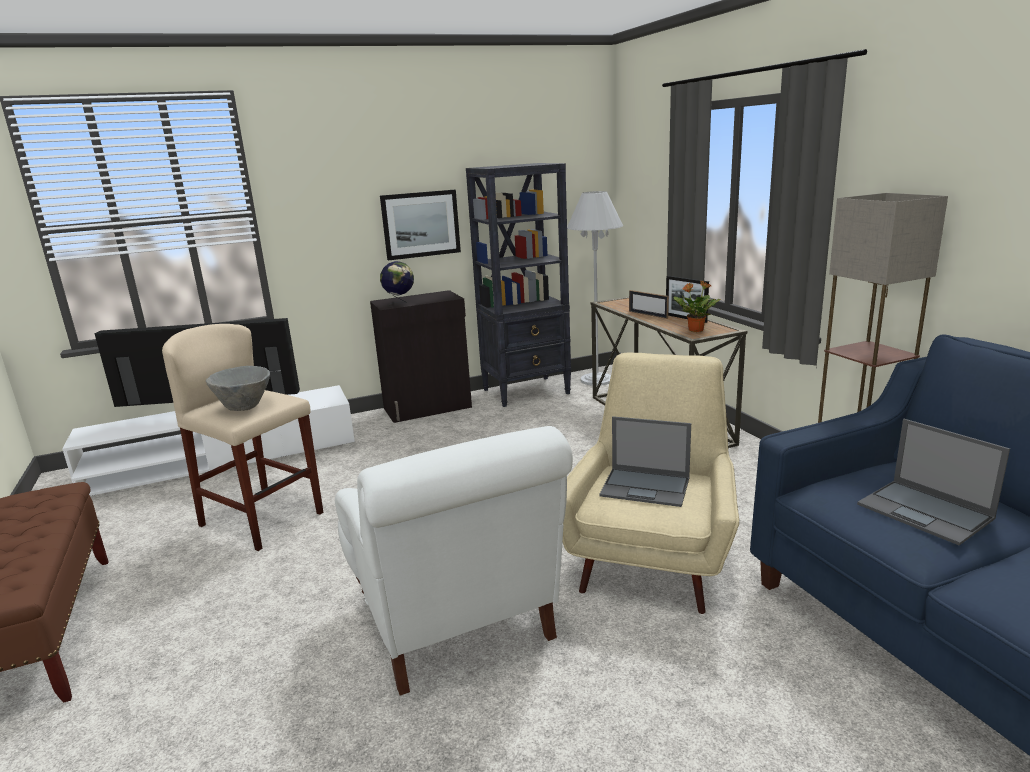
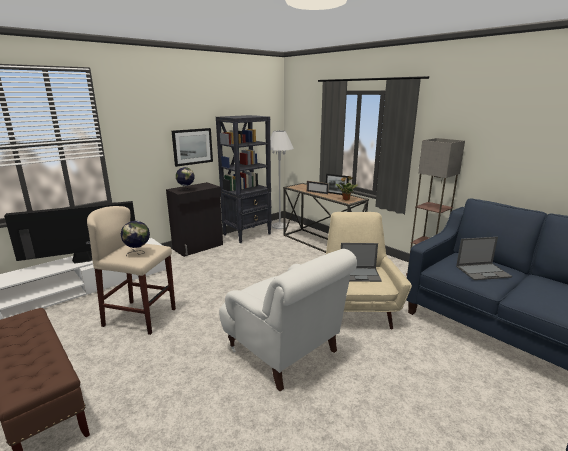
camera: 20 degrees left, 0 degrees up
(244, 407) = (138, 253): grey bowl -> globe
(926, 512) = (483, 271): laptop -> laptop turned 45 degrees counterclockwise

